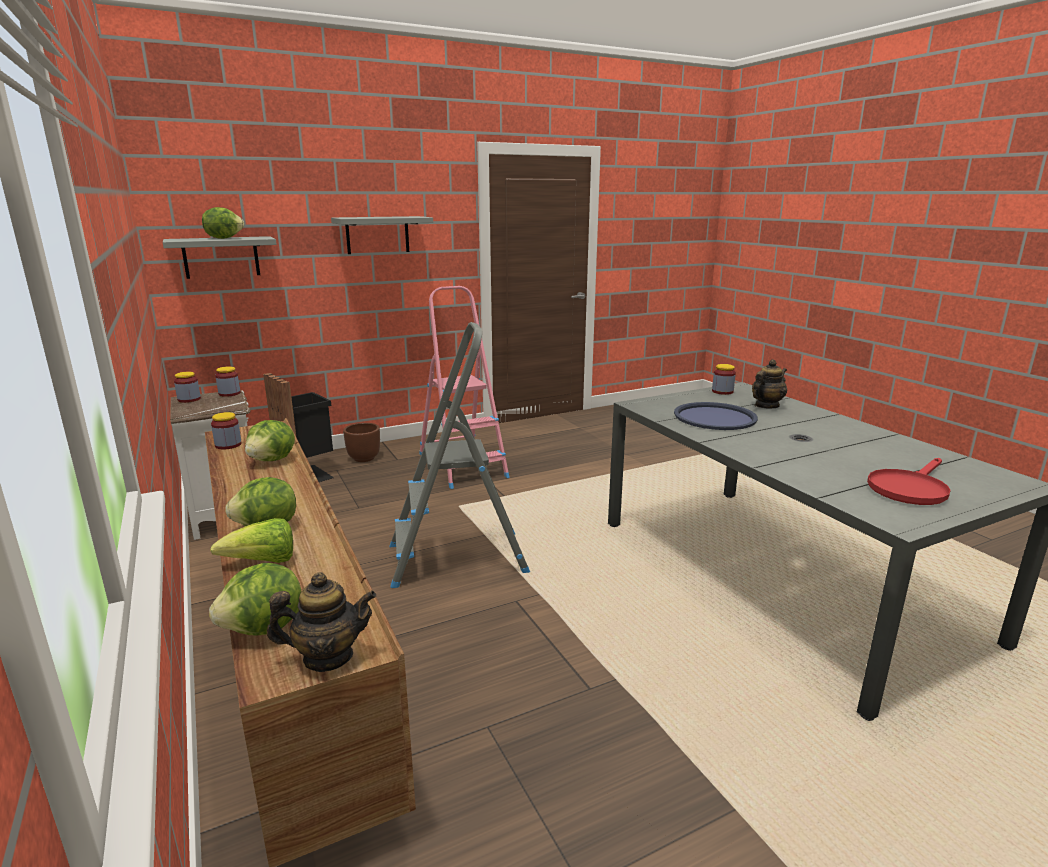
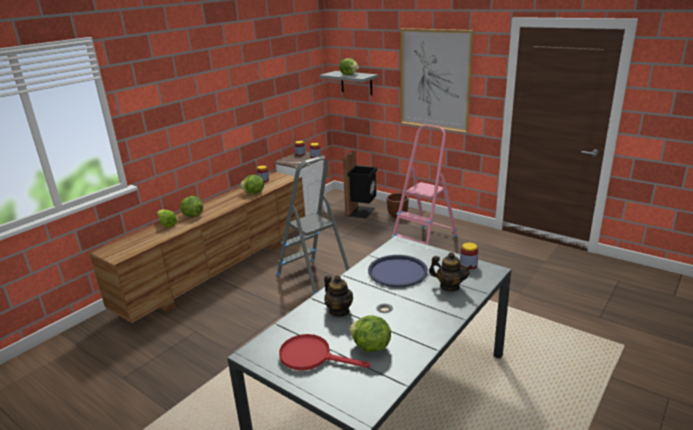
camera: 65 degrees right, 5 degrees up
(264, 629) = (126, 240): lettuce -> lettuce (370, 347)
(328, 657) = (113, 254): teapot -> teapot (339, 311)
(377, 235) = (434, 80): grey shelf -> picture

